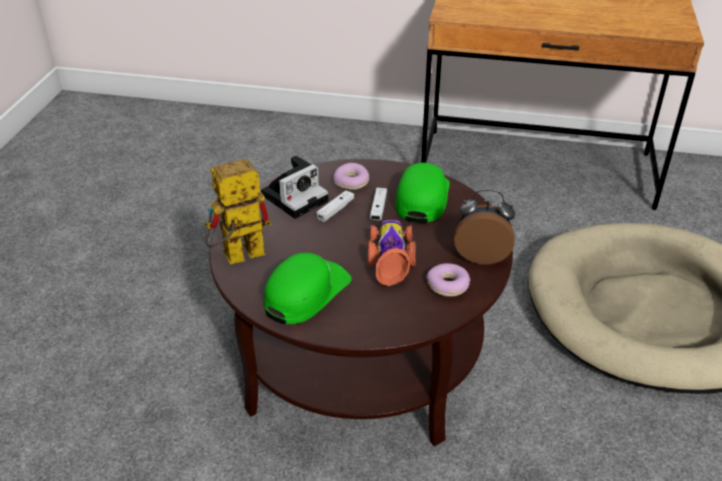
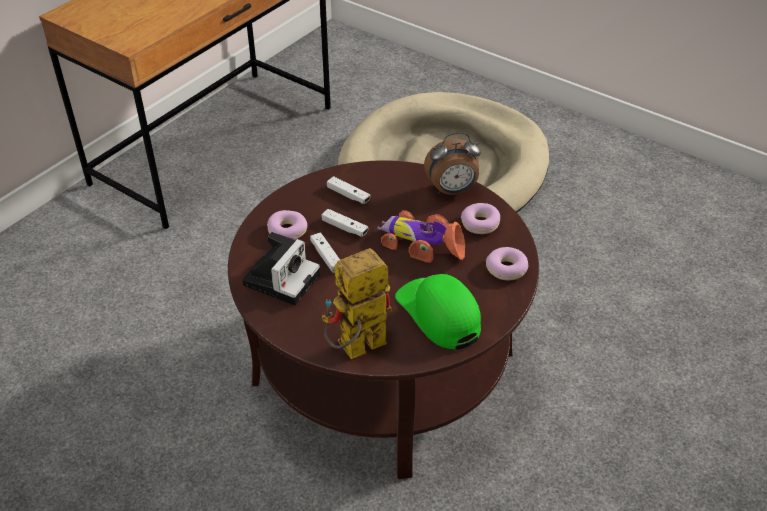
camera: 65 degrees left, 5 degrees up
(236, 258) = (355, 350): toy robot -> toy robot turned 60 degrees clockwise
(296, 197) = (282, 277): camera -> camera turned 45 degrees clockwise
(395, 320) = (506, 269): none -> donut
(422, 198) = (348, 195): green cap -> white game controller
(481, 255) = (452, 191): alarm clock -> alarm clock turned 135 degrees counterclockwise

